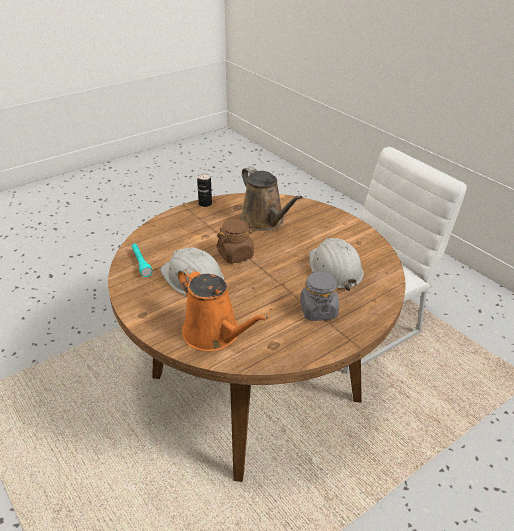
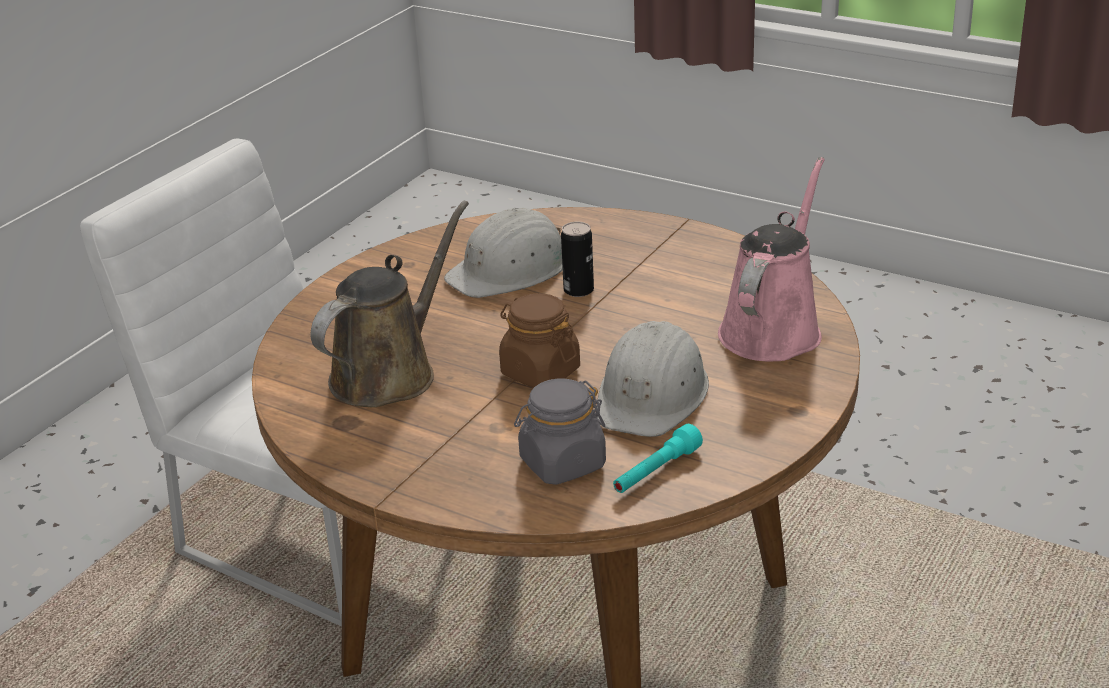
camera: 110 degrees left, 5 degrees down
(205, 204) = (355, 472): can -> can (578, 290)
(215, 334) = (773, 329): orange watering can -> pink watering can
(318, 310) = (635, 261): grey jar -> grey jar (562, 463)

